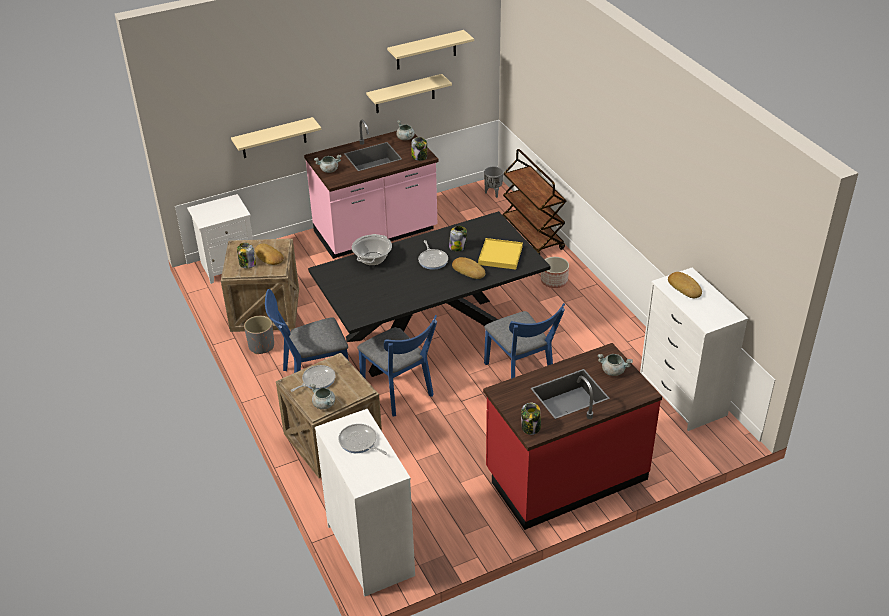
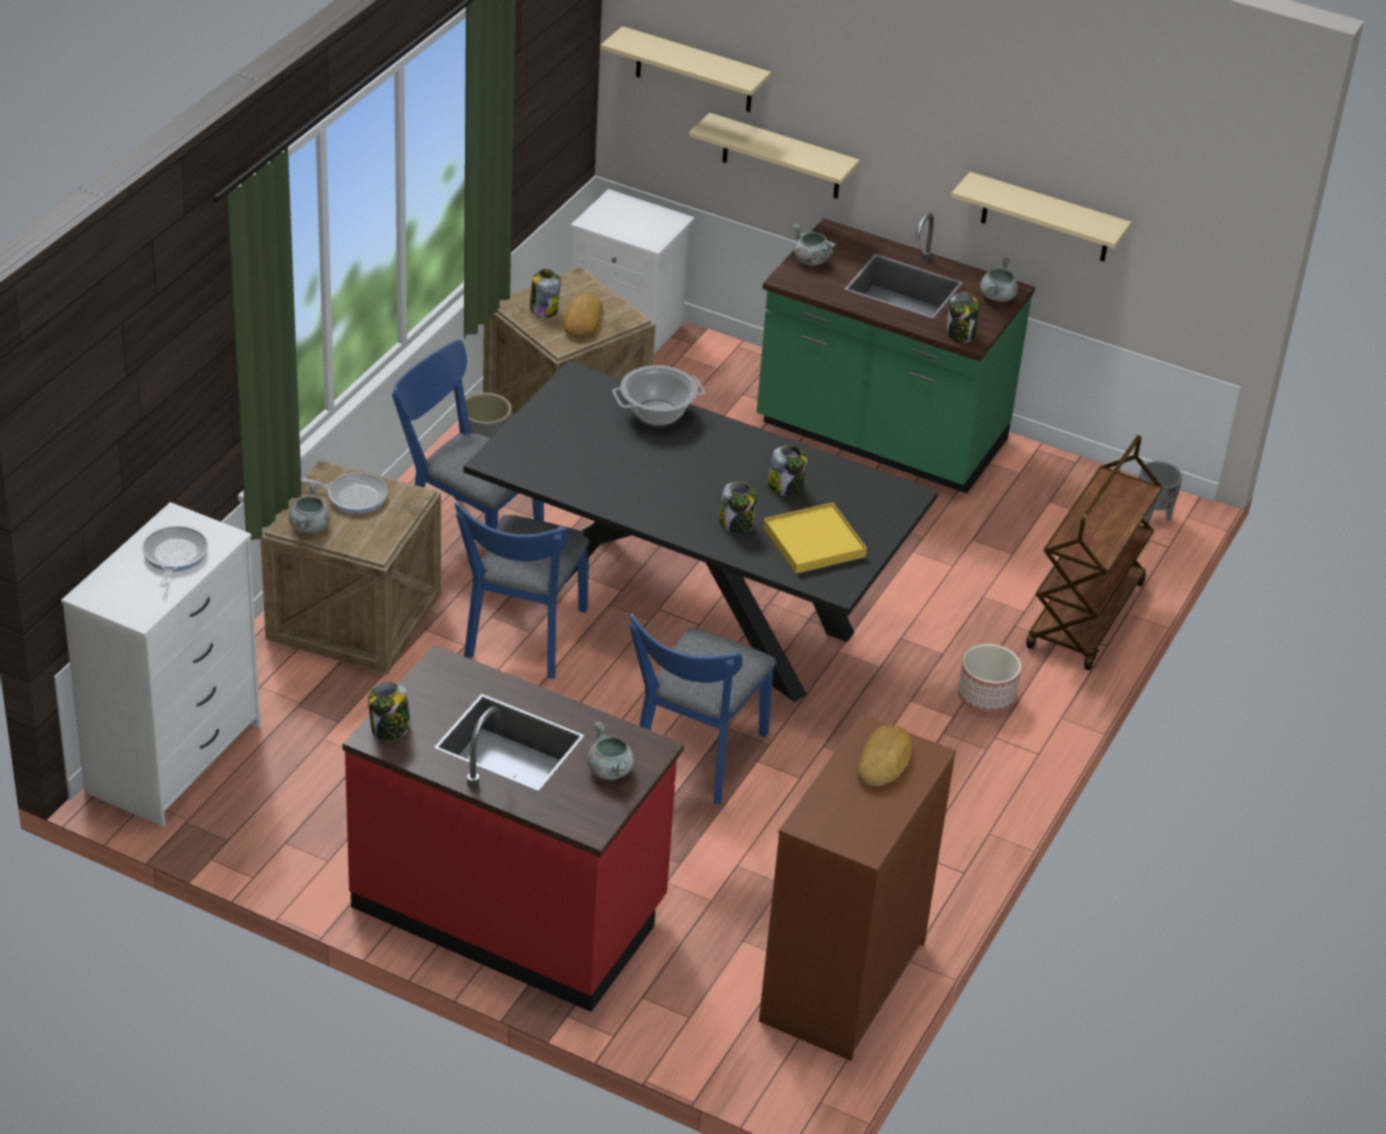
camera: 50 degrees right, 0 degrees up
(376, 233) = (880, 436): pink counter -> green counter
(426, 50) = (1107, 157): beige shelf -> beige shelf (694, 71)
(433, 260) = (722, 475): frying pan -> none
(469, 270) = (737, 524): bread -> jar
(682, 396) = (841, 981): white dresser -> brown dresser

